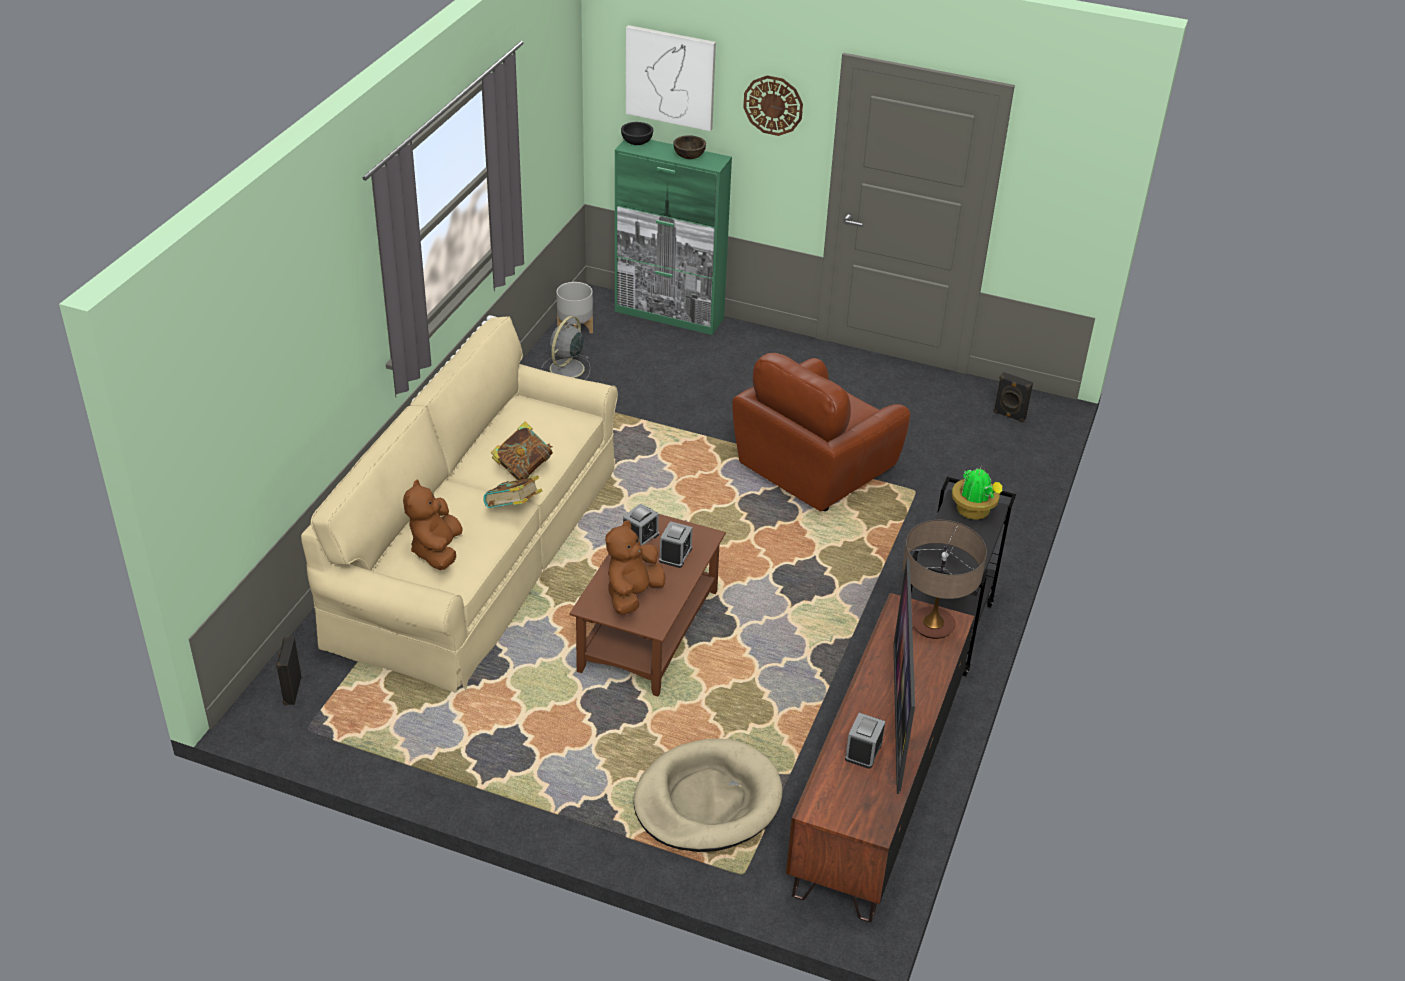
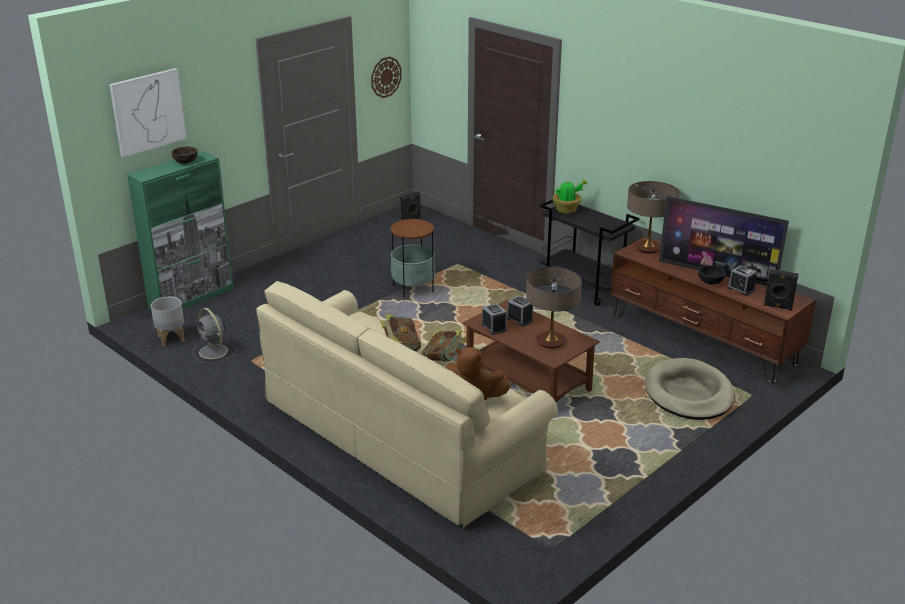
camera: 65 degrees left, 10 degrees down
(291, 690) = (502, 550): black speaker -> black speaker (777, 307)
(632, 595) = (550, 342): brown plush toy -> table lamp
(636, 142) = (142, 173): black bowl -> black bowl (710, 282)
(773, 105) = (221, 98): wall clock -> wall clock (385, 77)
(816, 471) = (413, 289): brown armchair -> side table

